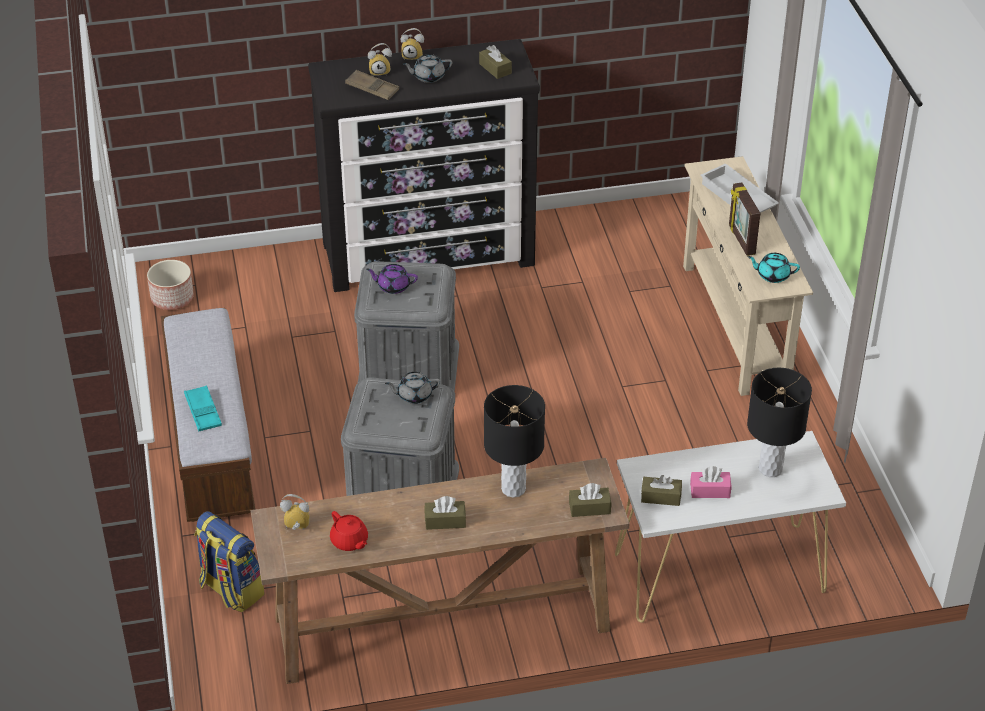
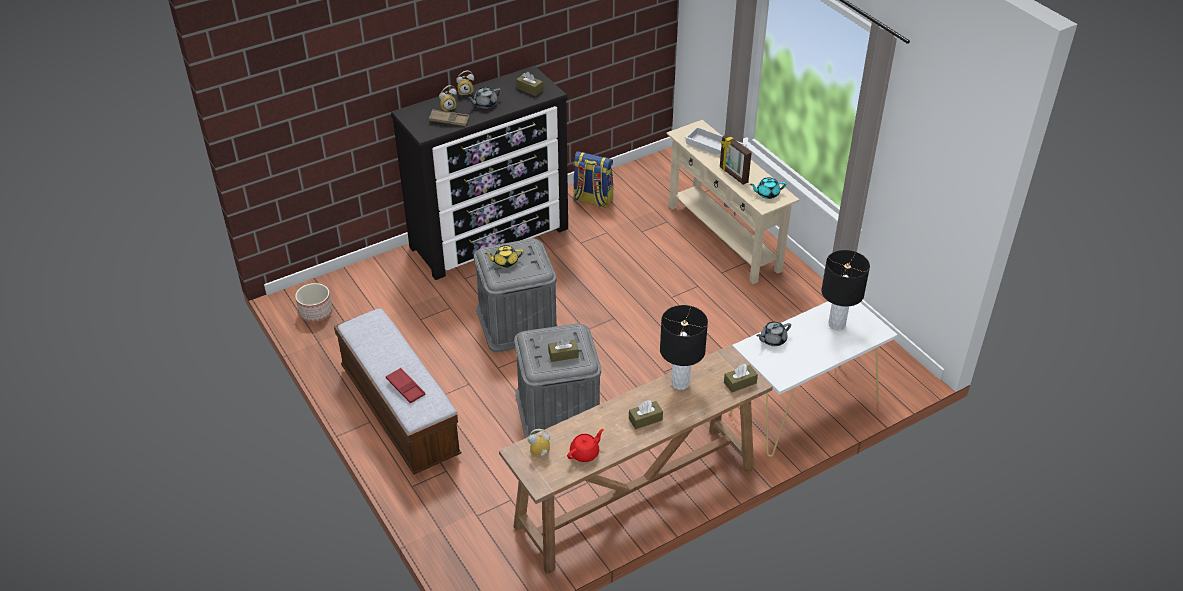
camera: 20 degrees left, 0 degrees up
(203, 412) = (405, 388): turquoise tray -> red tray
(230, 590) = (469, 516): backpack -> backpack (592, 200)
(349, 541) = (585, 453): red teapot -> red teapot turned 75 degrees counterclockwise
(393, 286) = (505, 262): purple teapot -> yellow teapot
(414, 395) = (562, 336): grey teapot -> grey teapot (772, 340)
(661, 497) = (776, 363): brown tissue box -> brown tissue box (563, 355)
(710, 490) = (806, 350): pink tissue box -> none

